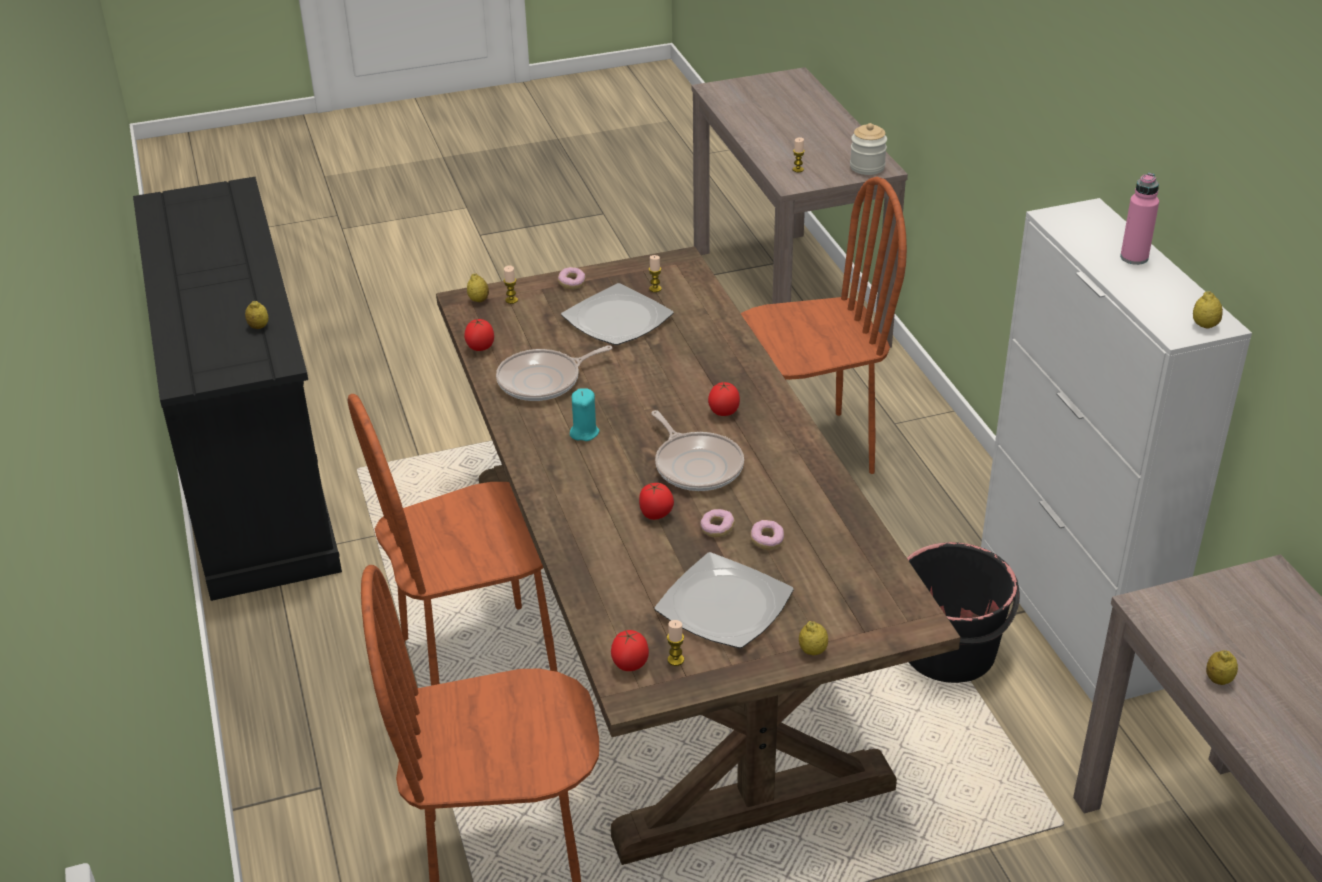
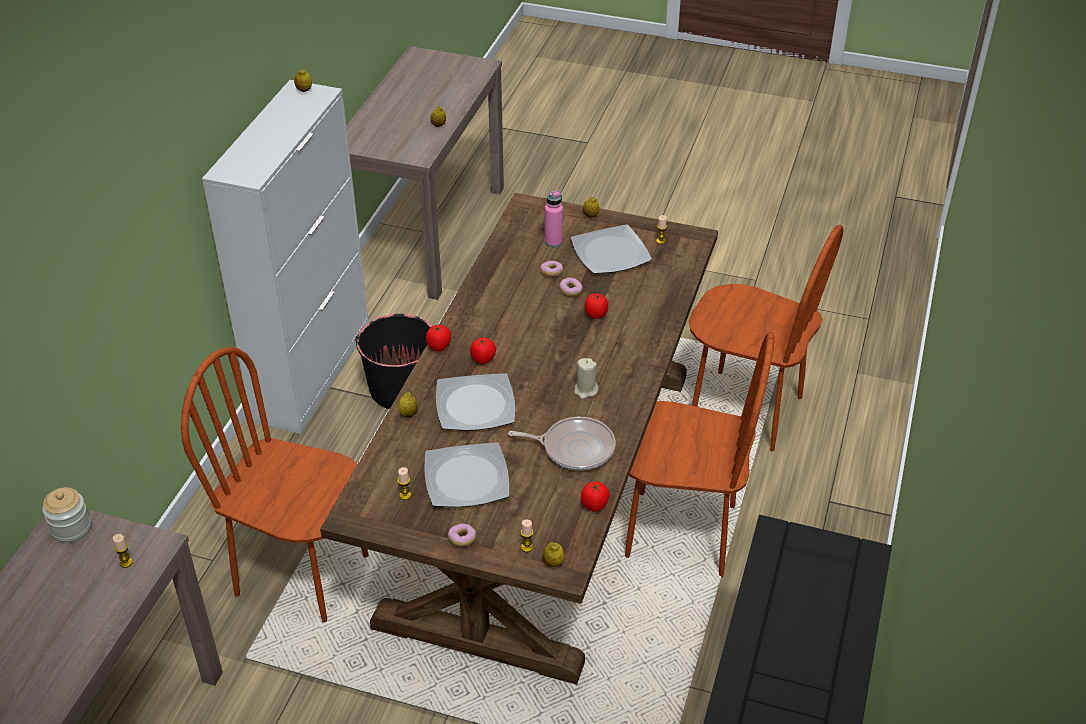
camera: 145 degrees left, 5 degrees up
(258, 327) = (775, 590): lemon -> lemon (408, 414)
(584, 432) = (585, 390): turquoise candle -> beige candle
(629, 665) = (686, 248): tomato -> tomato (439, 347)
(681, 372) = (474, 405): none -> plate
(696, 465) = (540, 333): frying pan -> none
(1134, 258) = (262, 135): pink bottle -> pink bottle (553, 242)

